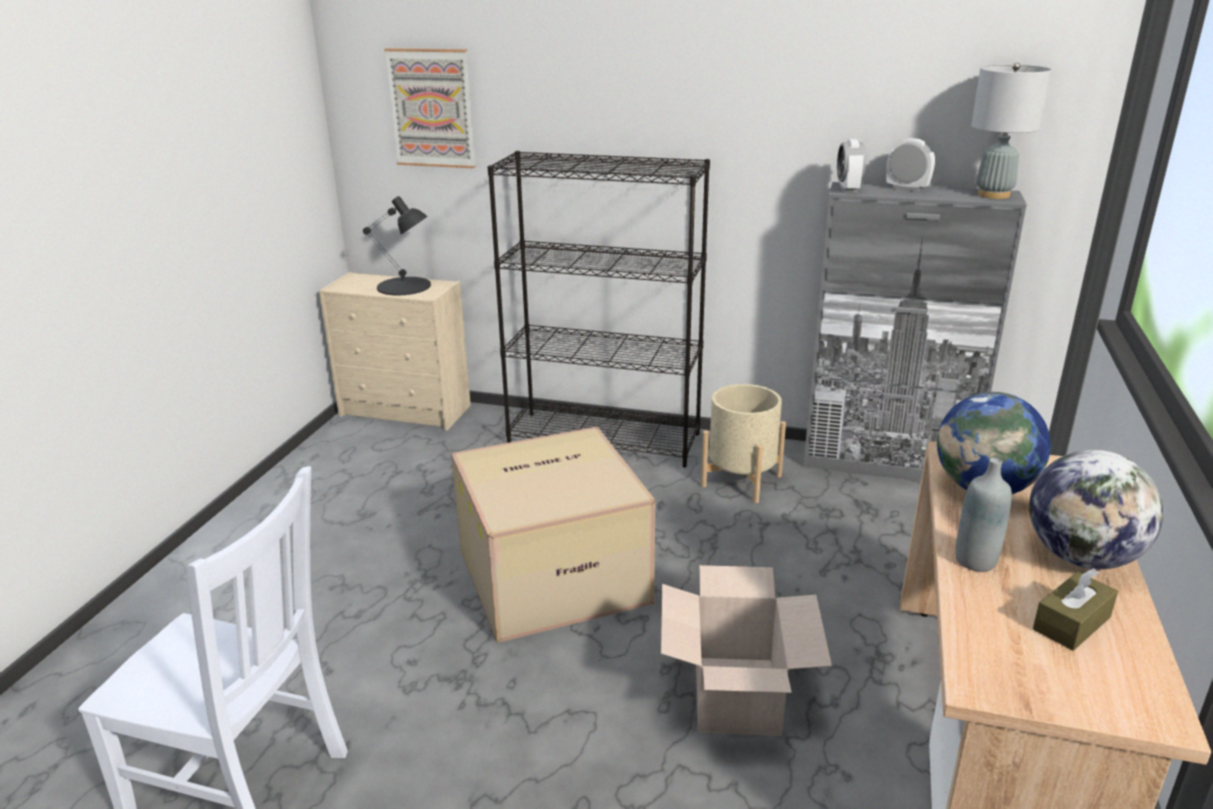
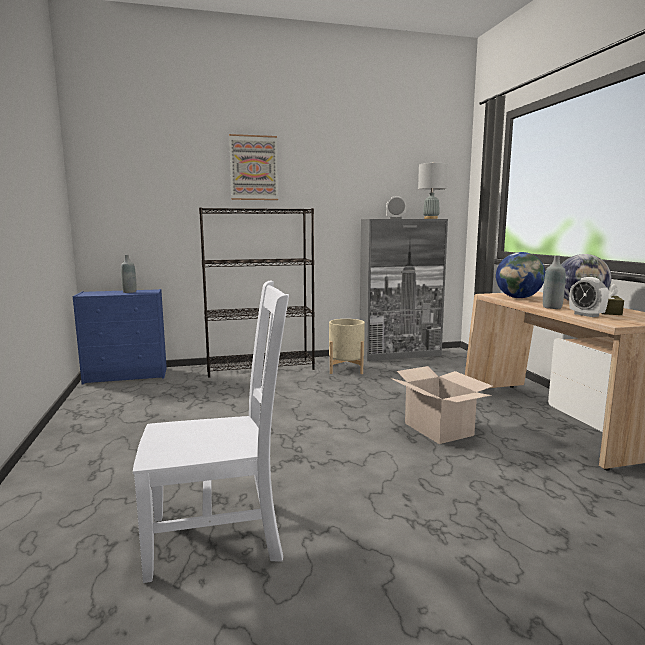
camera: 30 degrees left, 15 degrees down
(404, 286) = (129, 292): black table lamp -> grey bottle
(407, 411) = (127, 375): beige dresser -> blue dresser
(432, 108) = (143, 188): picture -> picture (253, 168)
(554, 573) = (297, 413): cardboard box -> none
(848, 189) = (373, 218): alarm clock -> alarm clock (586, 315)

